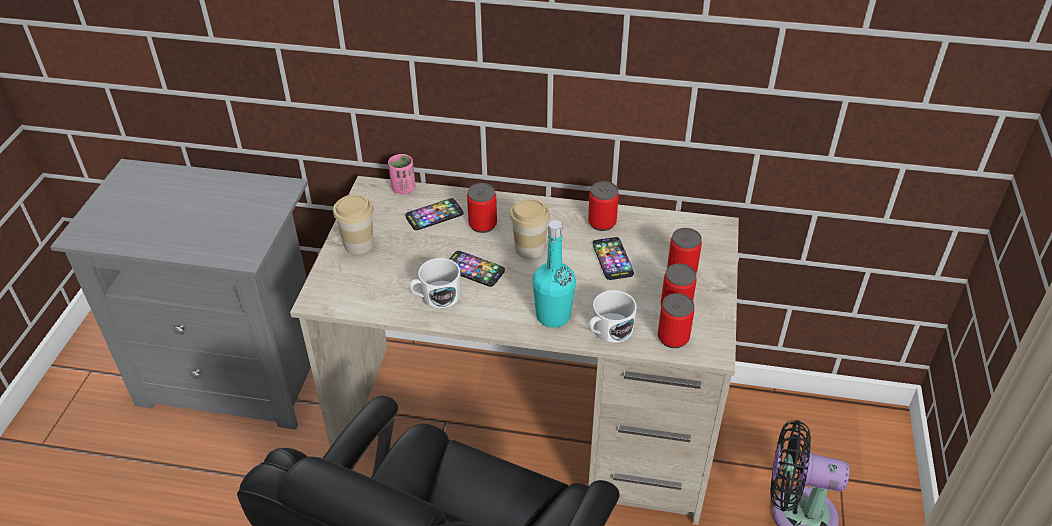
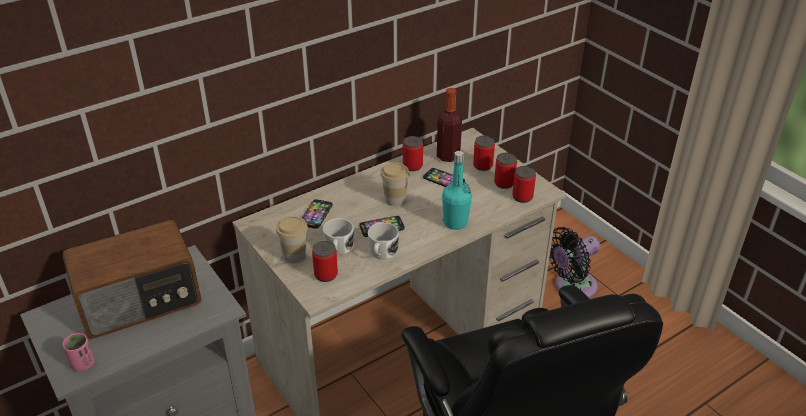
camera: 45 degrees left, 5 degrees down
(202, 204) = (140, 301): none -> radio
(403, 188) = (274, 212): pink cup -> pink cup (83, 364)
(482, 224) = (351, 203): can -> can (326, 274)
(608, 331) = (490, 212): white mug -> white mug (338, 248)
(657, 235) = (448, 156): none -> bottle

